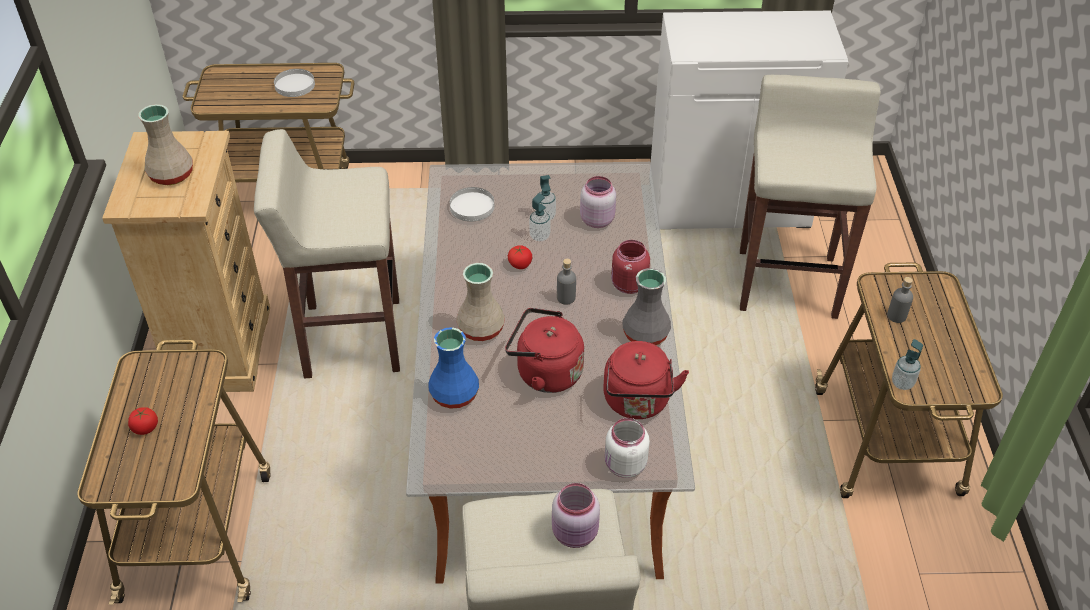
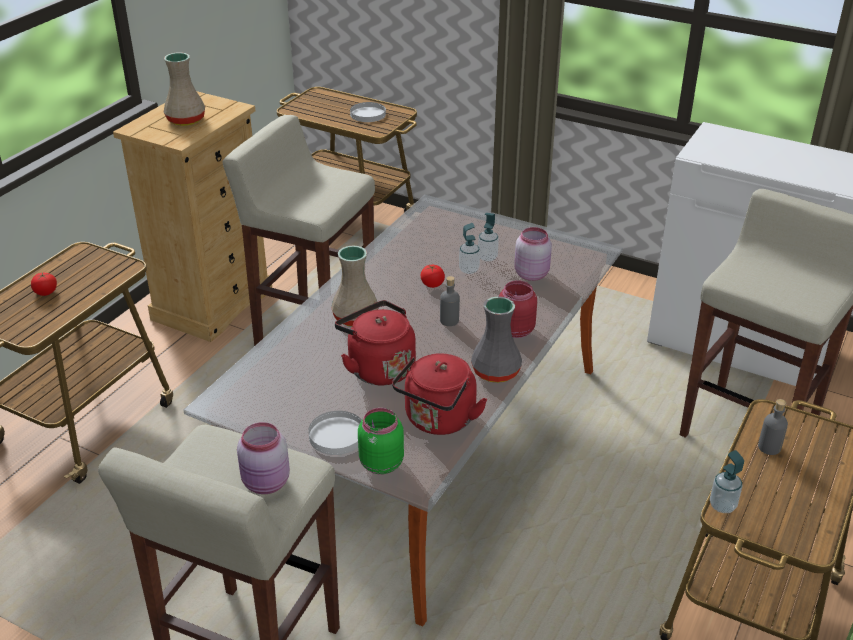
camera: 30 degrees right, 10 degrees down
(454, 395) = (287, 356): blue vase -> none
(472, 206) = (431, 232): white plate -> white plate (337, 436)
(624, 466) = (380, 464): white jar -> green jar

